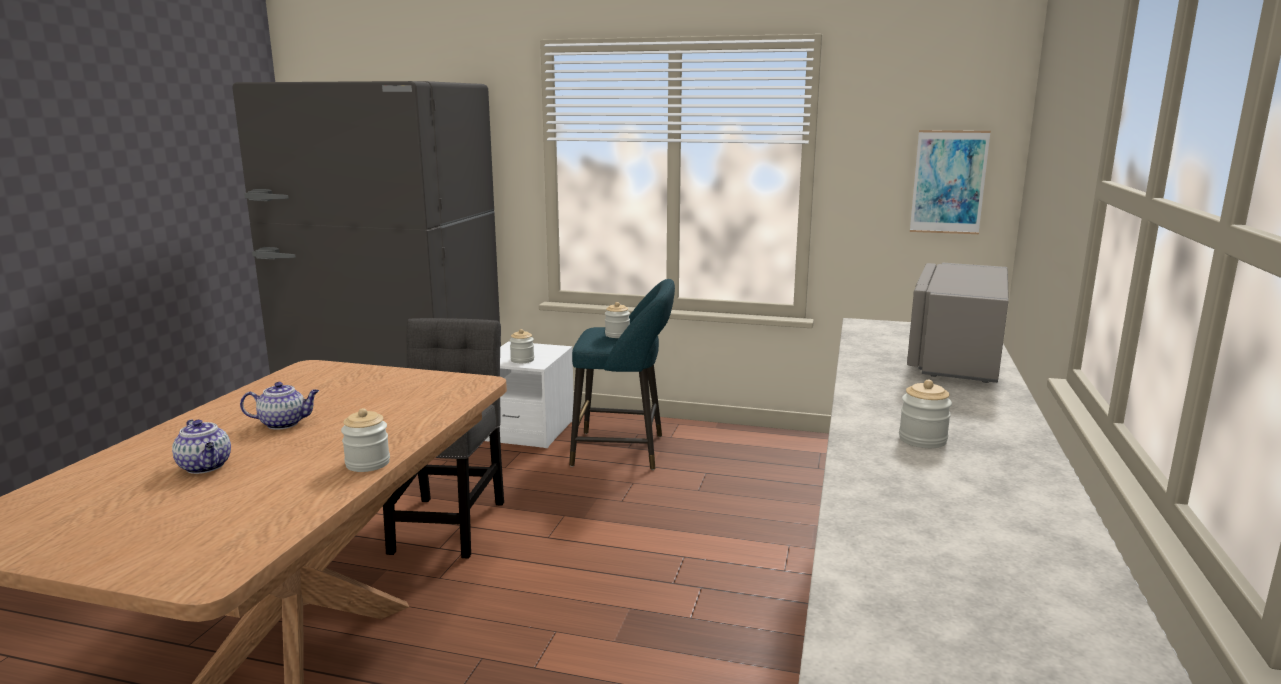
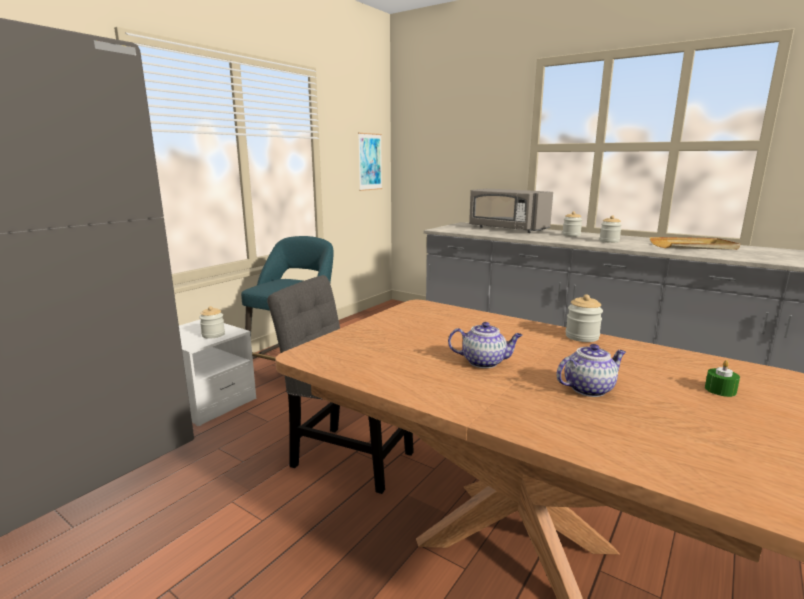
camera: 70 degrees left, 0 degrees up
(180, 531) = (720, 390): none -> green candle
(284, 423) = (484, 362): teapot -> teapot turned 90 degrees clockwise
(617, 335) = (289, 284): jar -> jar (571, 235)
(983, 530) = (693, 246): none -> beige tray

